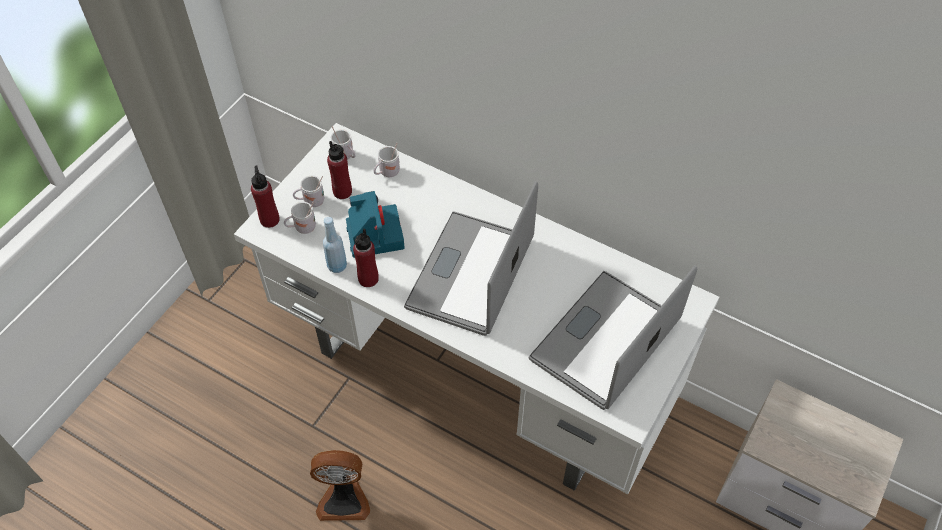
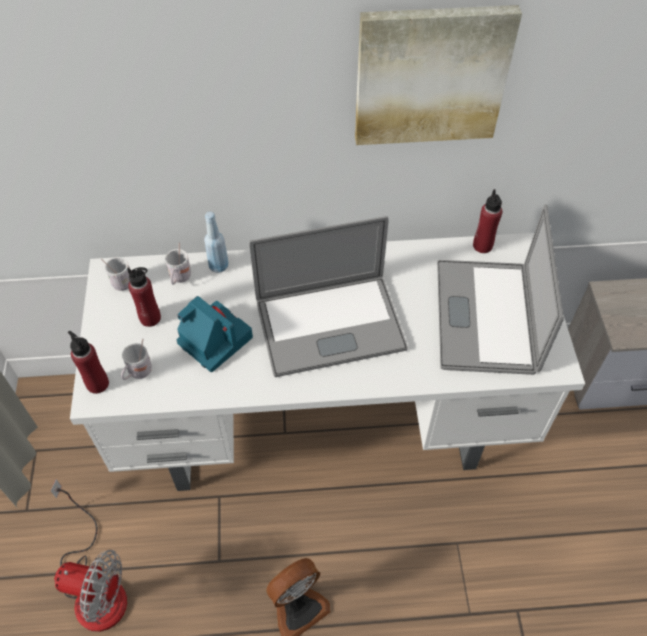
camera: 35 degrees left, 0 degrees up
(215, 386) = (96, 586): none -> fan
(311, 201) = (126, 343): white mug -> none
(337, 266) = (202, 388): blue bottle -> blue bottle (218, 266)
(368, 279) = (242, 383): red bottle -> red bottle (482, 246)
(470, 273) = (330, 325): laptop -> laptop turned 90 degrees counterclockwise
(627, 98) = (430, 75): none -> picture

